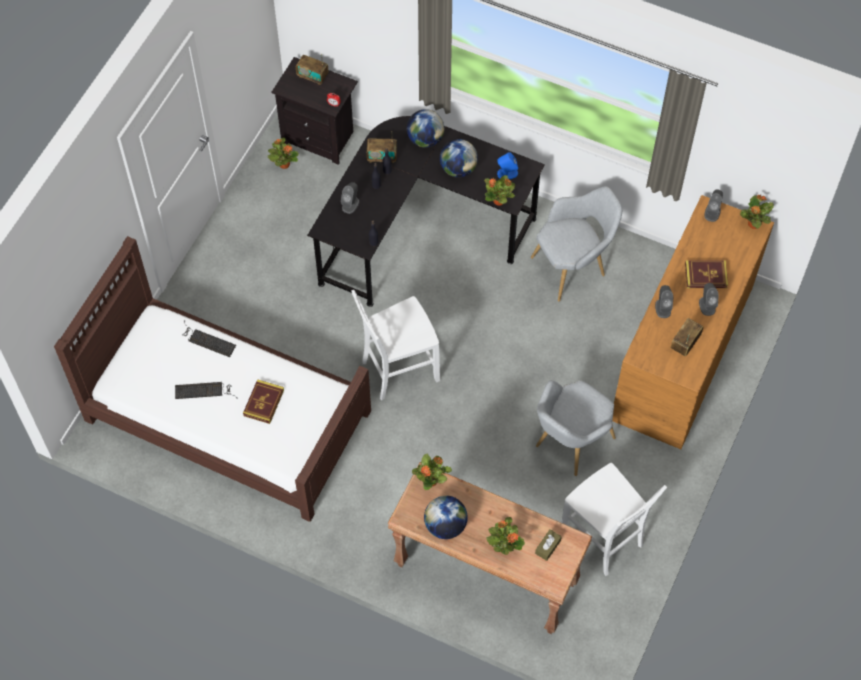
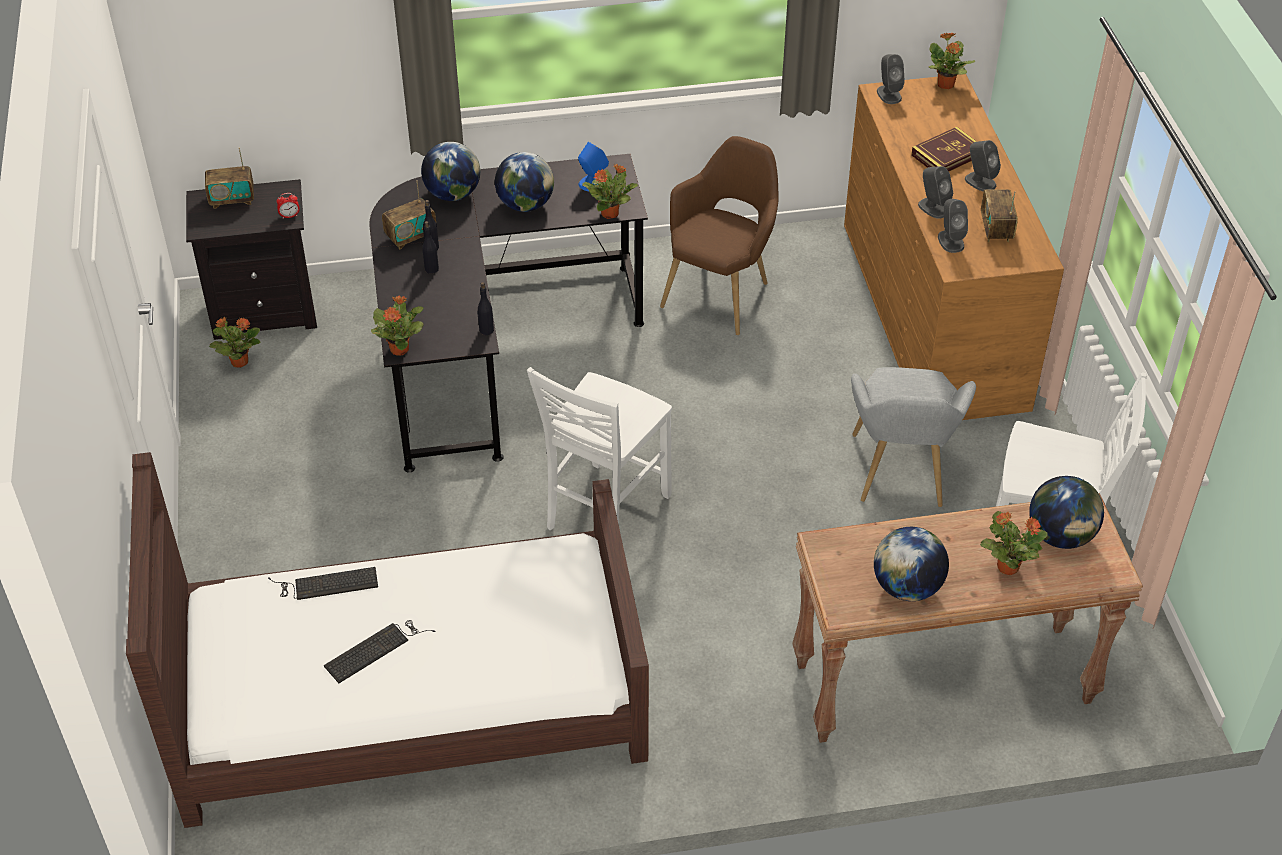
camera: 35 degrees left, 15 degrees down
(263, 403) = (479, 616): book -> none
(350, 204) = (415, 305): grey speaker -> grey speaker (950, 241)
(431, 480) = (835, 545): potted plant -> potted plant (400, 349)
(548, 547) = (1061, 536): brown tissue box -> globe
(573, 266) = (721, 292): grey armchair -> brown armchair

